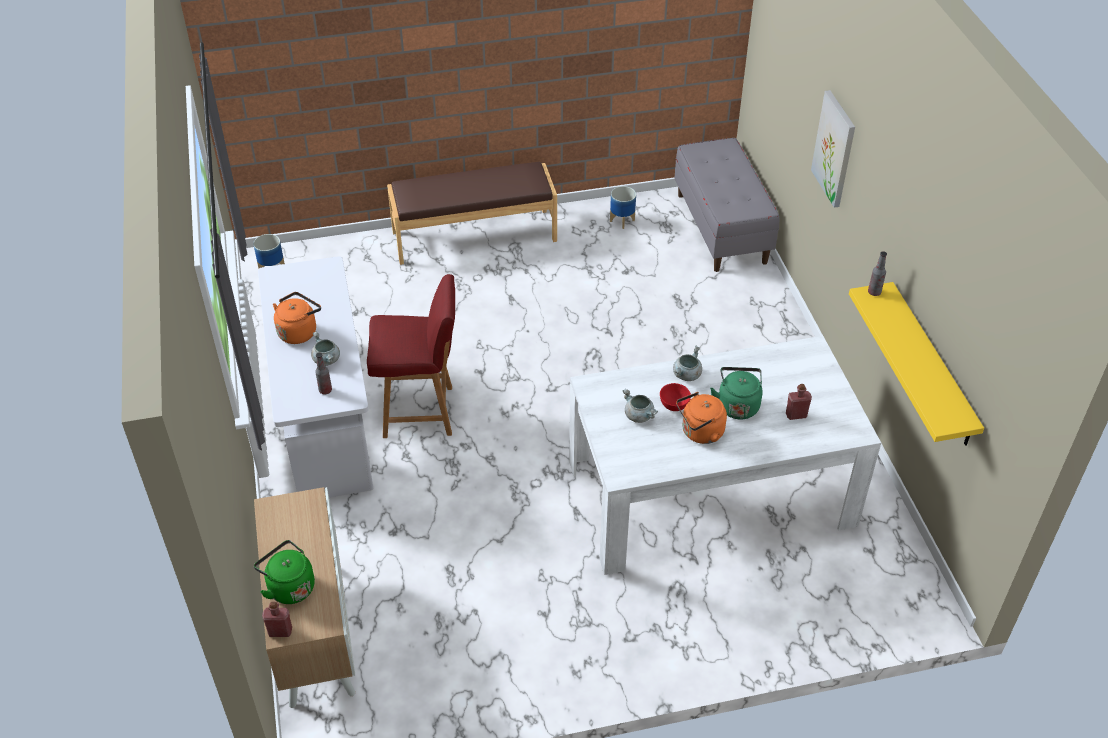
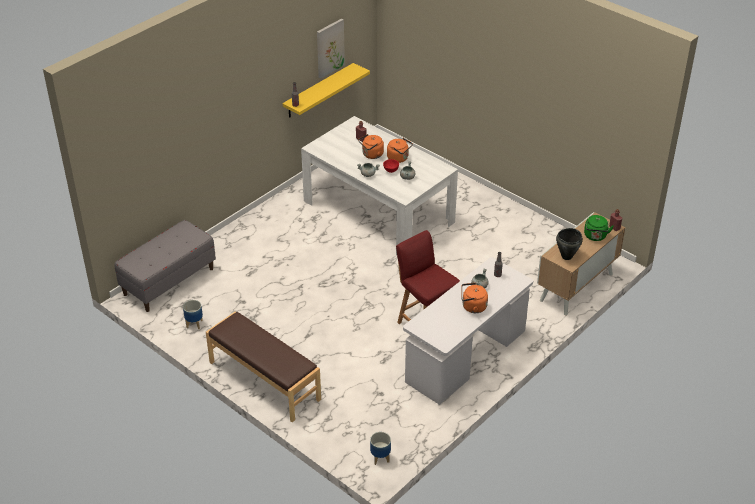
camera: 125 degrees left, 5 degrees down
(290, 515) = (566, 256): none -> black cooking pot
(737, 405) = (371, 155): green kettle -> orange kettle
(834, 149) = (213, 123): picture -> picture (329, 48)

